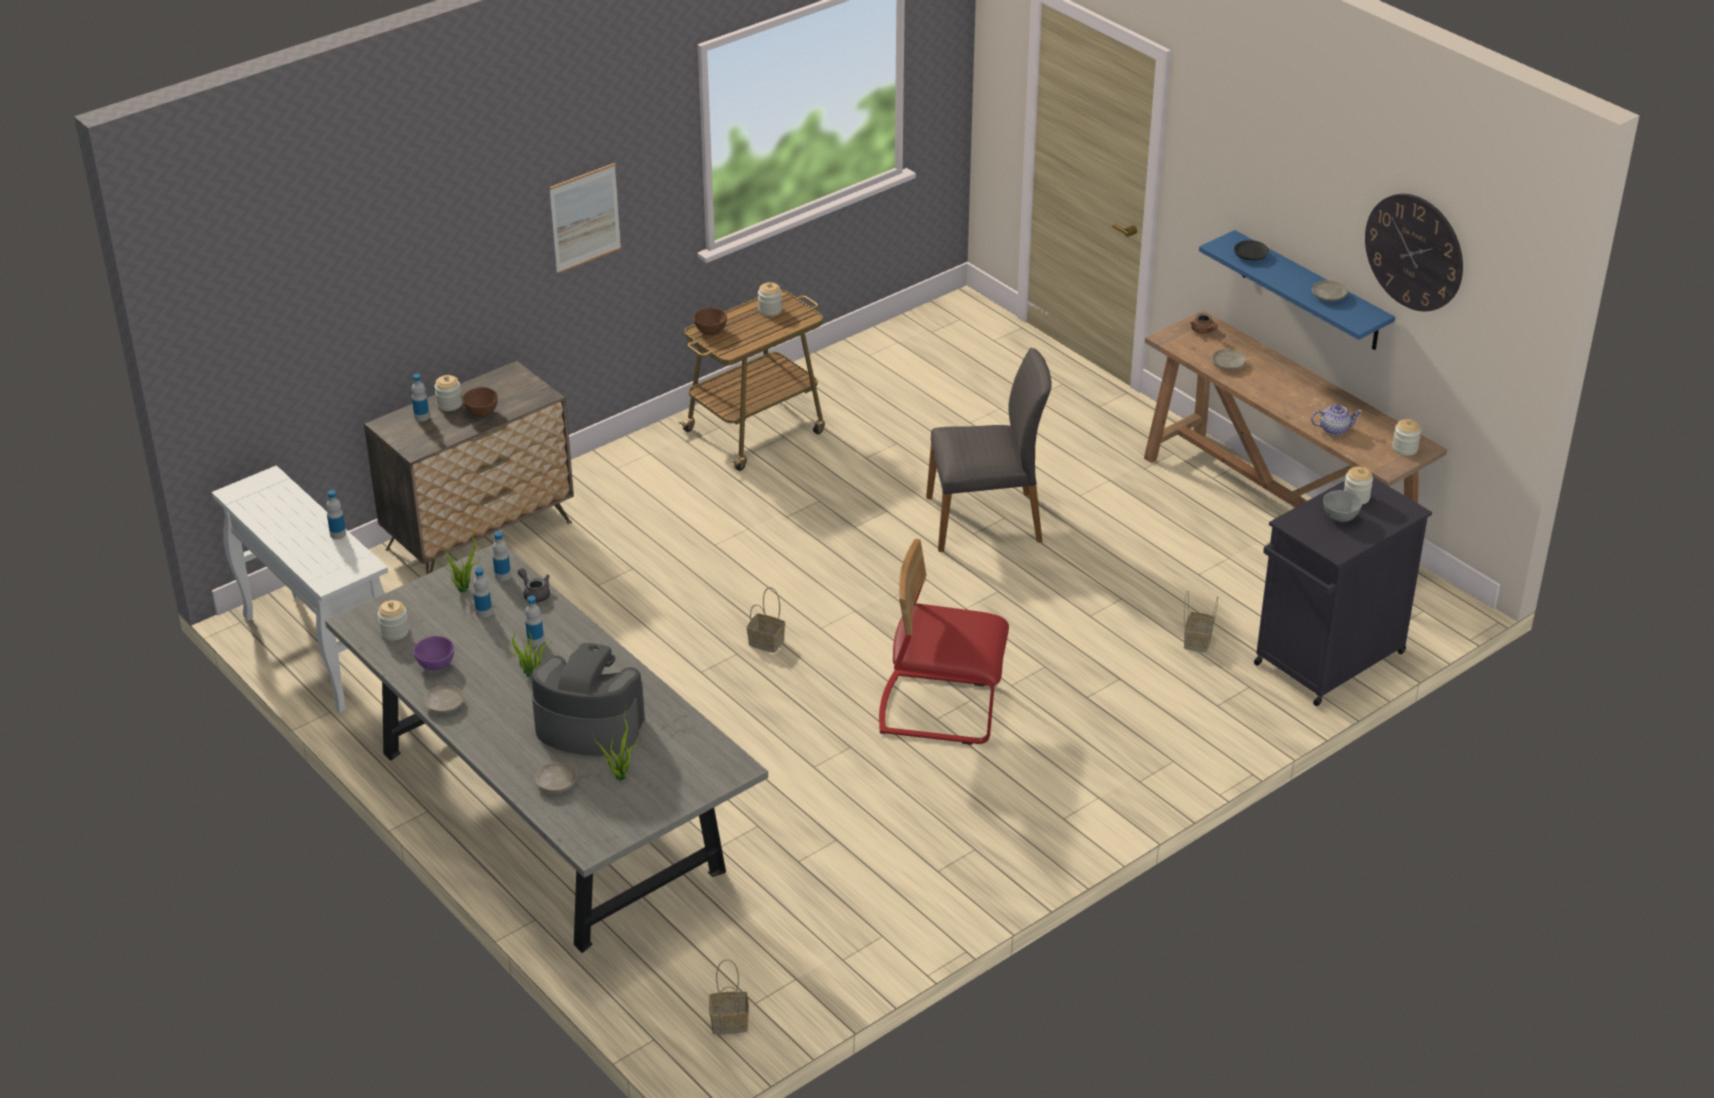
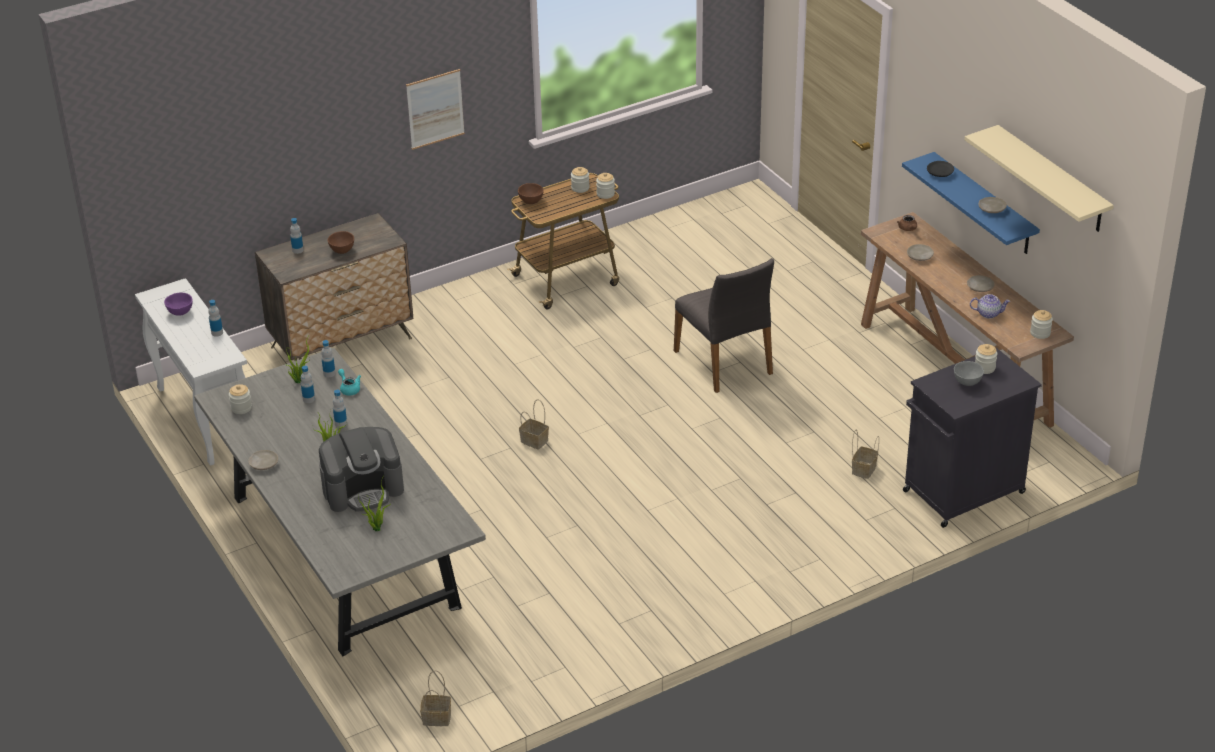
camera: 10 degrees right, 0 degrees up
(436, 665) = (265, 435): purple bowl -> purple bowl (180, 313)
(449, 404) = (320, 242): jar -> jar (605, 194)
(535, 593) = (349, 388): grey teapot -> turquoise teapot
(556, 783) = (329, 528): beige plate -> beige plate (980, 287)
(588, 726) = (363, 489): coffee machine -> coffee machine turned 135 degrees clockwise
(941, 708) = (653, 502): red chair -> none
(985, 520) = (725, 362): grey chair -> grey chair turned 60 degrees clockwise
(1414, 252) = (1052, 180): wall clock -> beige shelf

